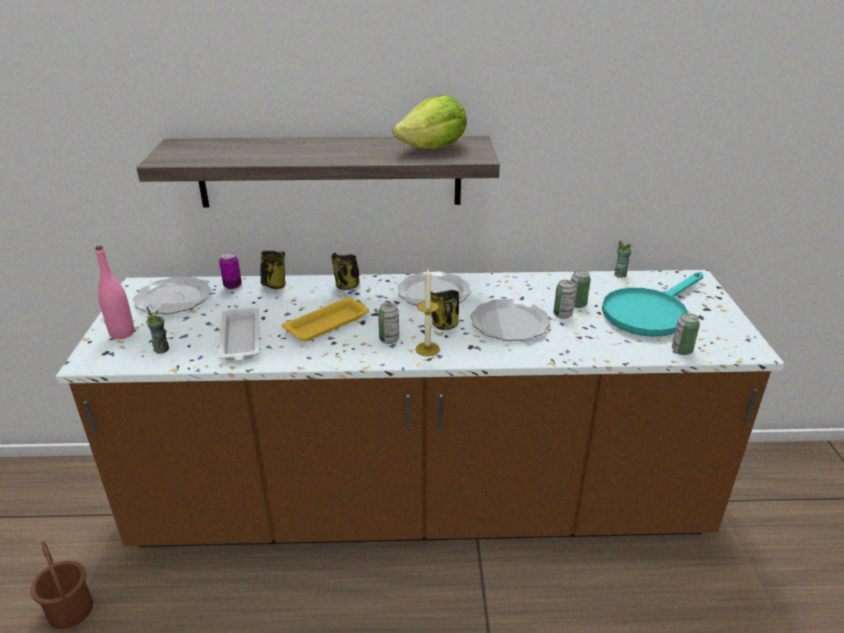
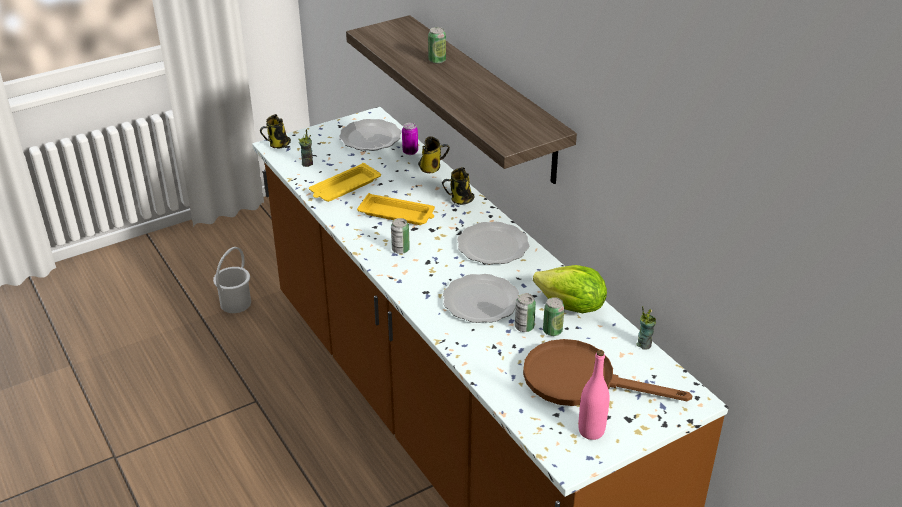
camera: 60 degrees right, 5 degrees up
(71, 609) = (236, 303): brown bucket -> white bucket
(122, 333) = (312, 141): pink bottle -> pink bottle (591, 431)
(240, 340) = (344, 187): white tray -> yellow tray
(427, 349) = (403, 272): candle -> none
(433, 148) = (508, 118): lettuce -> lettuce (571, 307)
(445, 325) = (446, 269): mug -> mug (278, 145)
(649, 312) = (582, 380): turquoise frying pan -> brown frying pan
(681, 350) = (526, 414): can -> can (437, 60)

